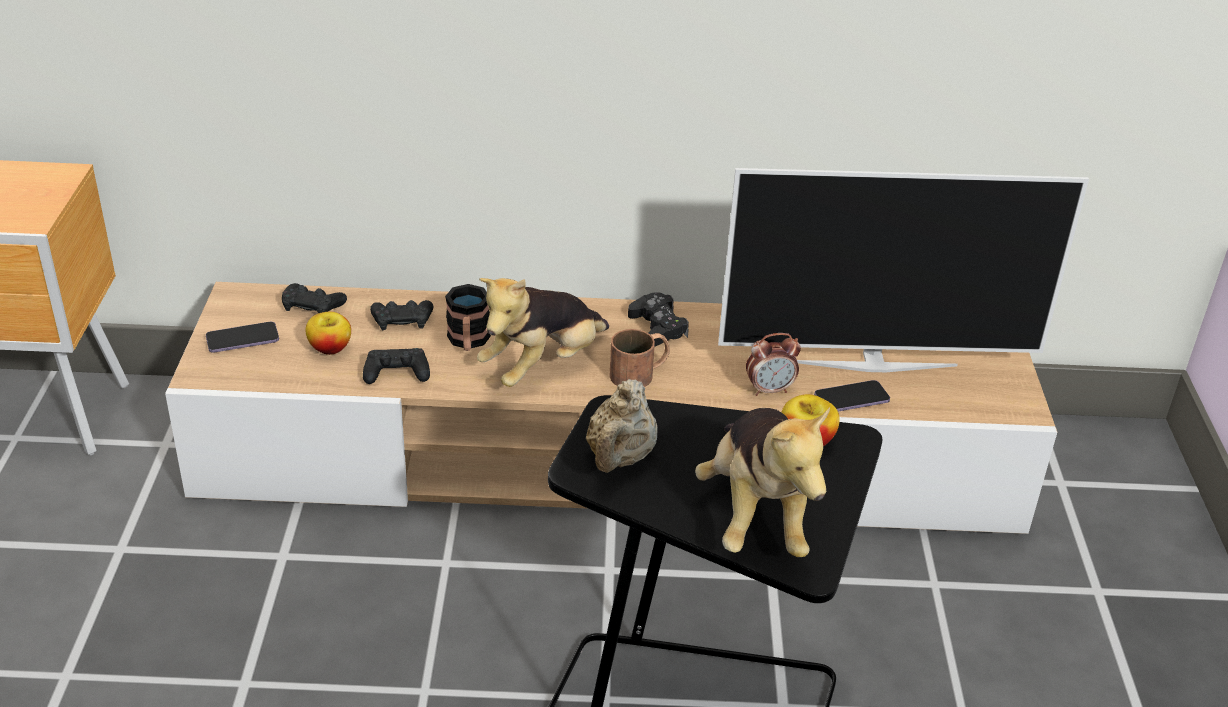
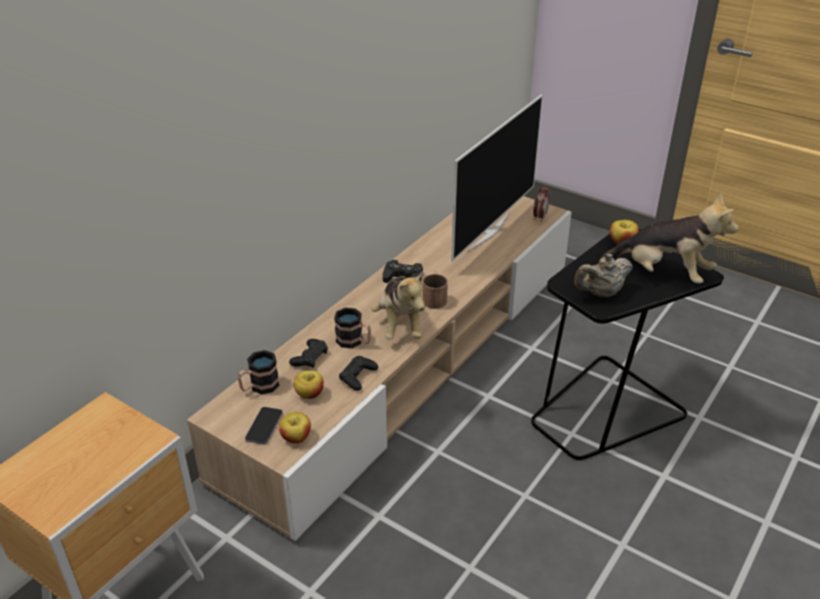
camera: 55 degrees left, 0 degrees up
(240, 370) = (296, 437): none -> apple
(312, 306) = (259, 387): black game controller -> mug
(620, 458) = (601, 293): beige teapot -> beige teapot turned 105 degrees clockwise
(769, 390) = (482, 266): alarm clock -> alarm clock (540, 217)
(851, 399) = (507, 248): phone -> none

